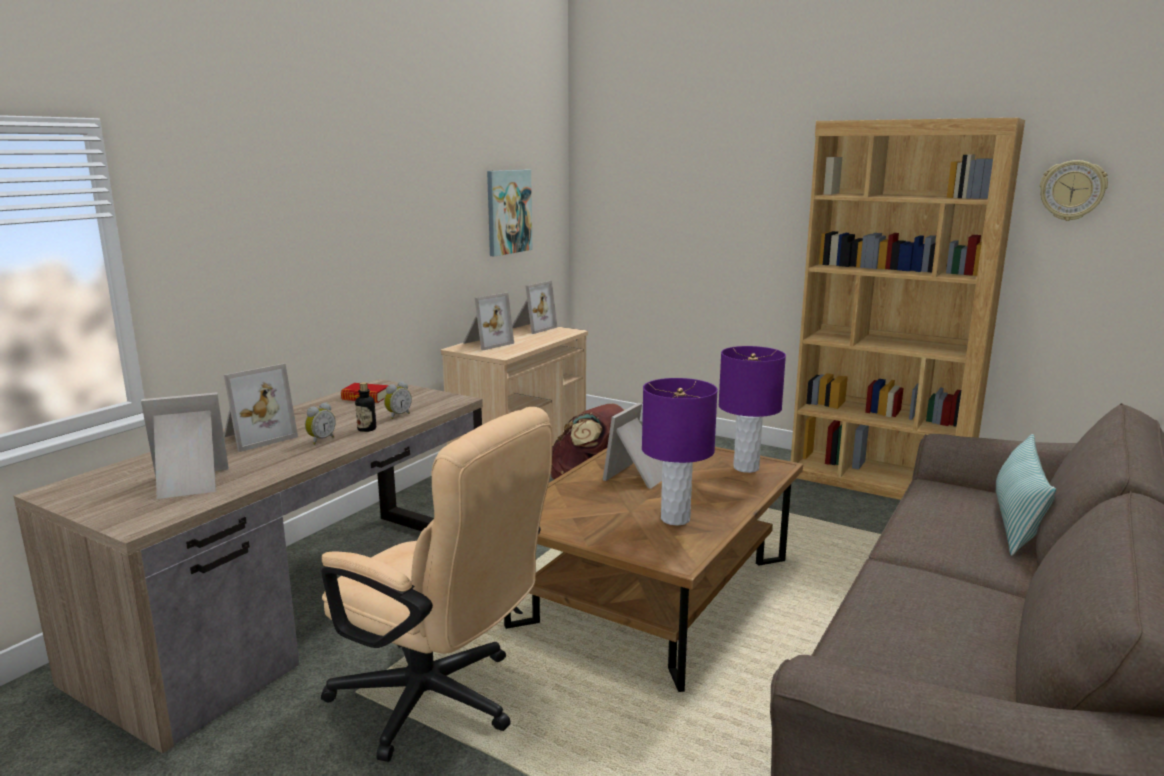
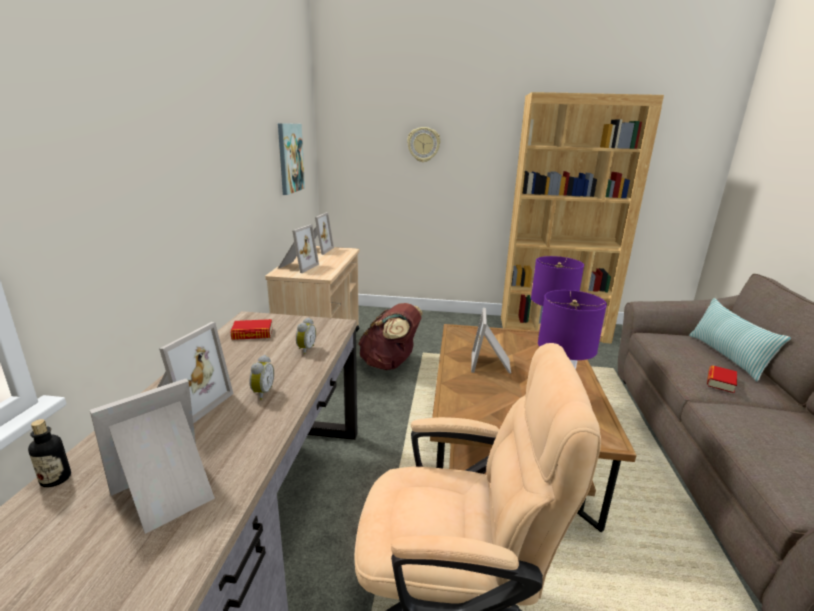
camera: 25 degrees left, 5 degrees up
(367, 429) = (294, 370): bottle -> bottle (56, 479)
(945, 545) = (720, 382): none -> book
(1072, 190) = (664, 143): wall clock -> wall clock (423, 144)

